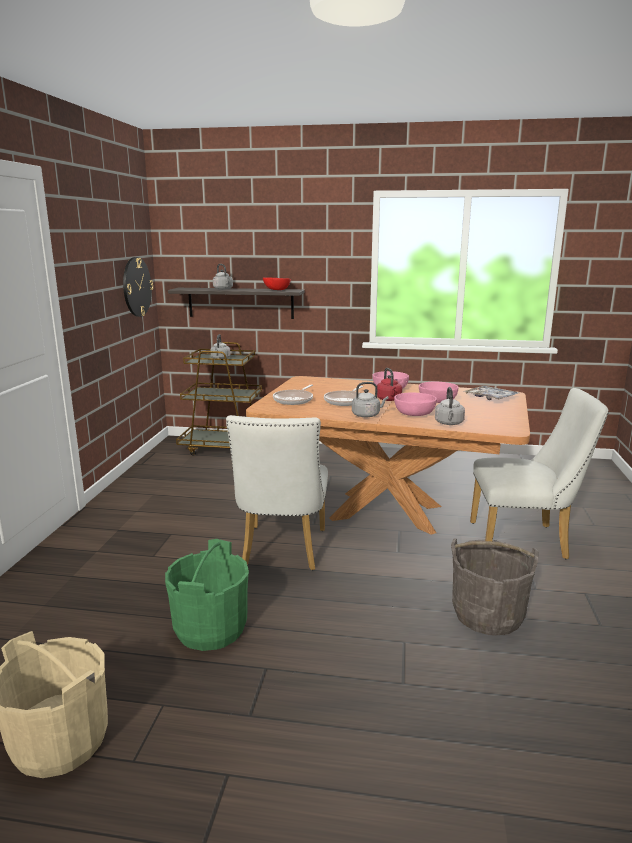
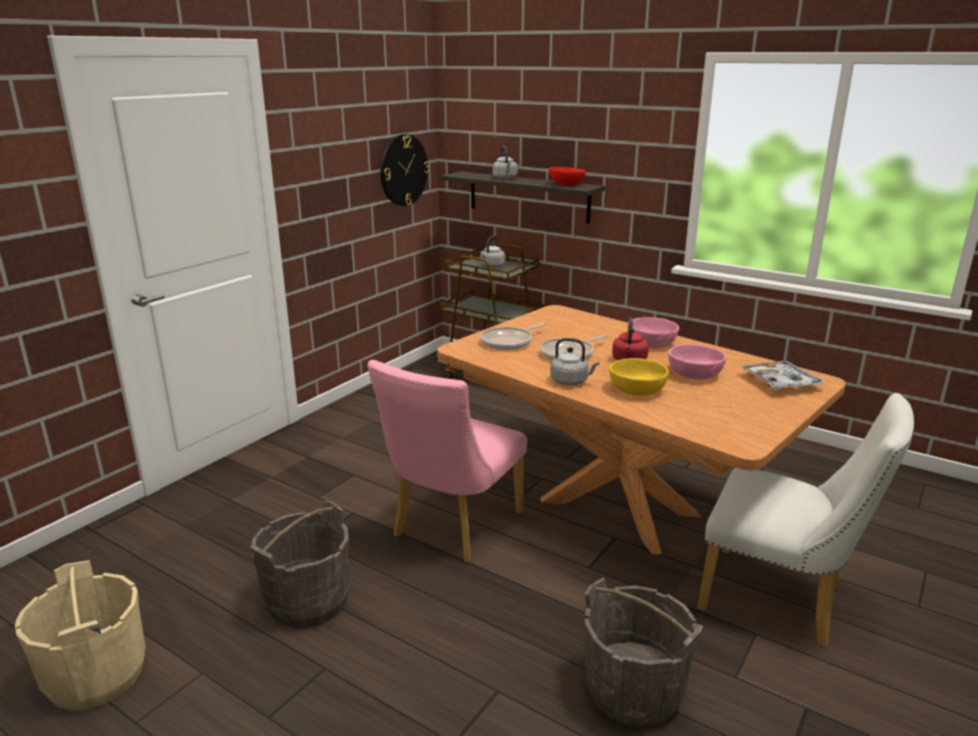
camera: 25 degrees right, 5 degrees up
(210, 628) = (307, 601): green bucket -> grey bucket
(282, 551) = (452, 528): white chair -> pink chair
(414, 413) = (636, 389): pink bowl -> yellow bowl
(449, 423) = (665, 415): grey kettle -> none

